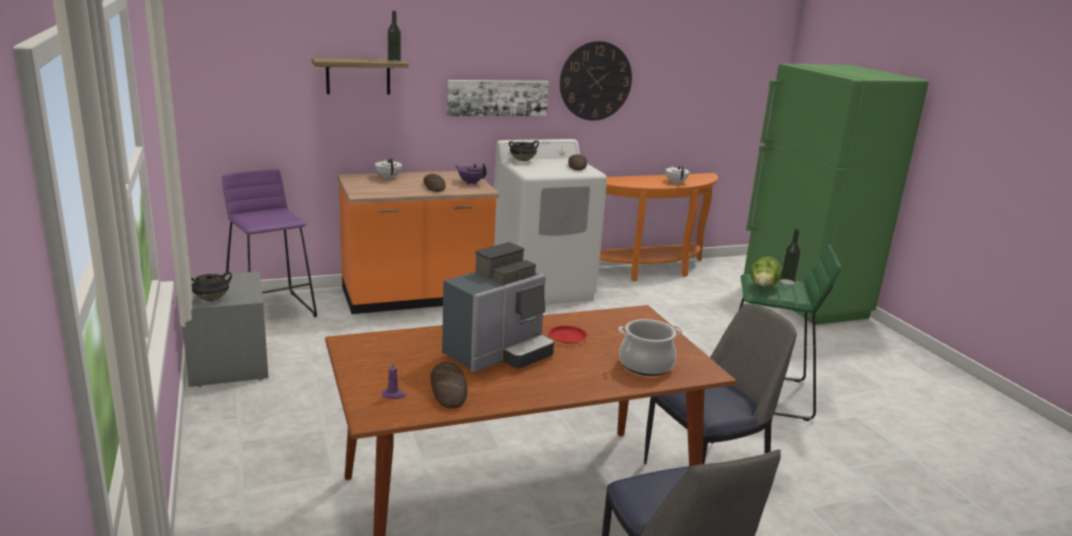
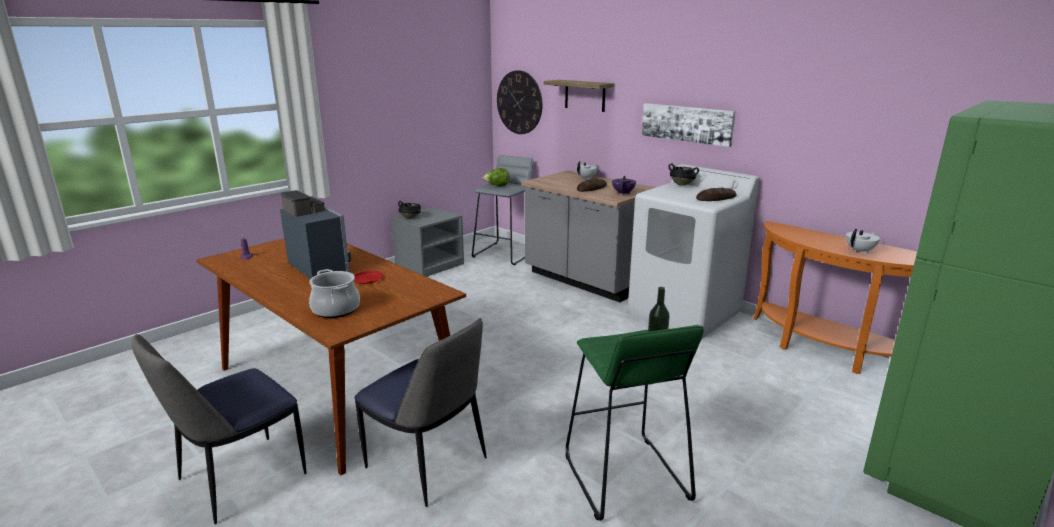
camera: 65 degrees right, 0 degrees up
(271, 310) = (505, 253): purple stool -> grey stool
(394, 61) = (597, 83): bottle -> none
(416, 298) = (586, 280): orange counter -> grey counter
(448, 389) = (260, 266): bread -> none
(499, 354) = (321, 267): coffee machine -> coffee machine turned 150 degrees counterclockwise
(595, 81) = (791, 116): wall clock -> wall clock (519, 102)
(763, 287) = (614, 342): lettuce -> lettuce (497, 186)

